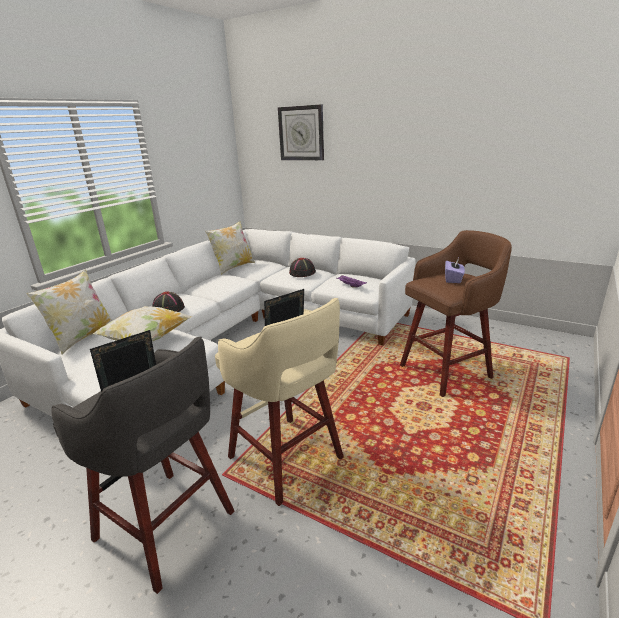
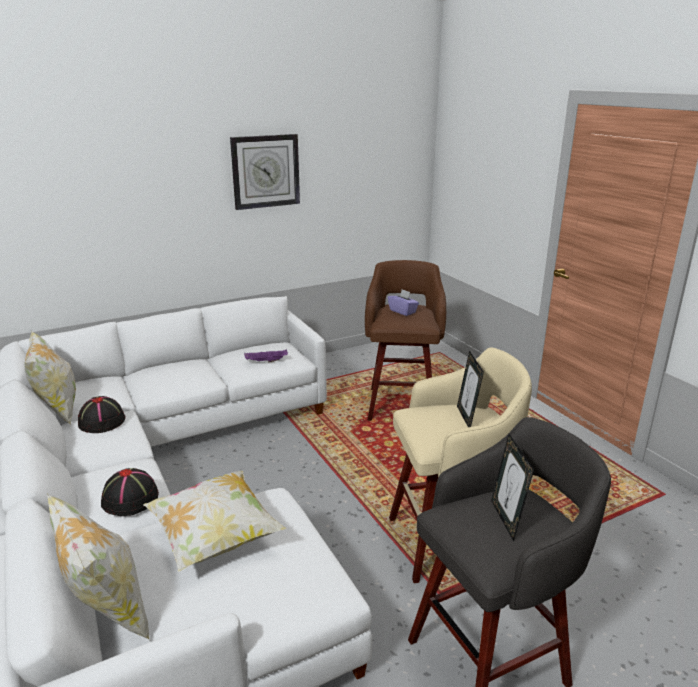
camera: 60 degrees left, 0 degrees up
(301, 133) = (72, 171): wall clock -> wall clock (265, 171)
(302, 272) = (181, 371): black hat -> black hat (102, 421)

